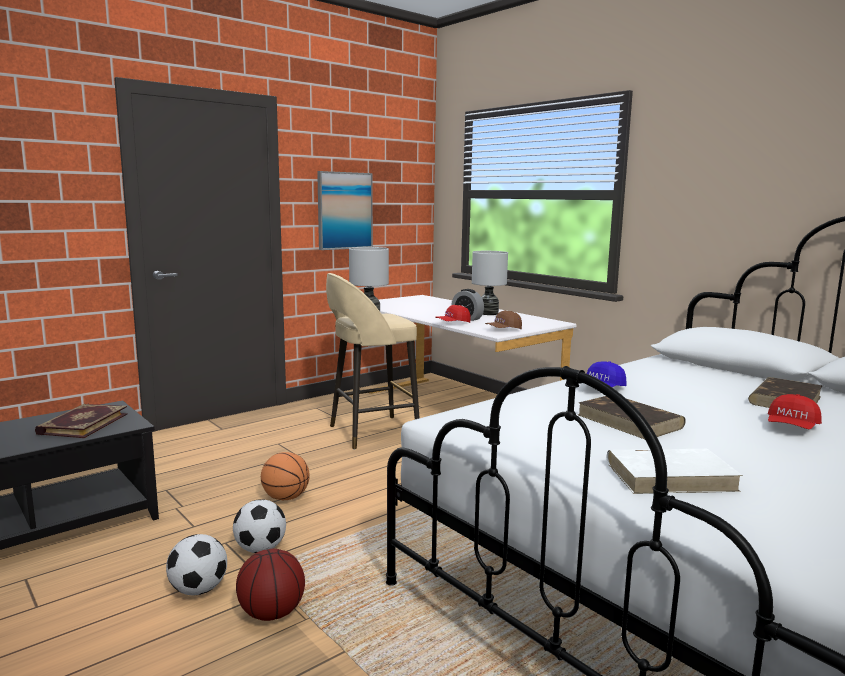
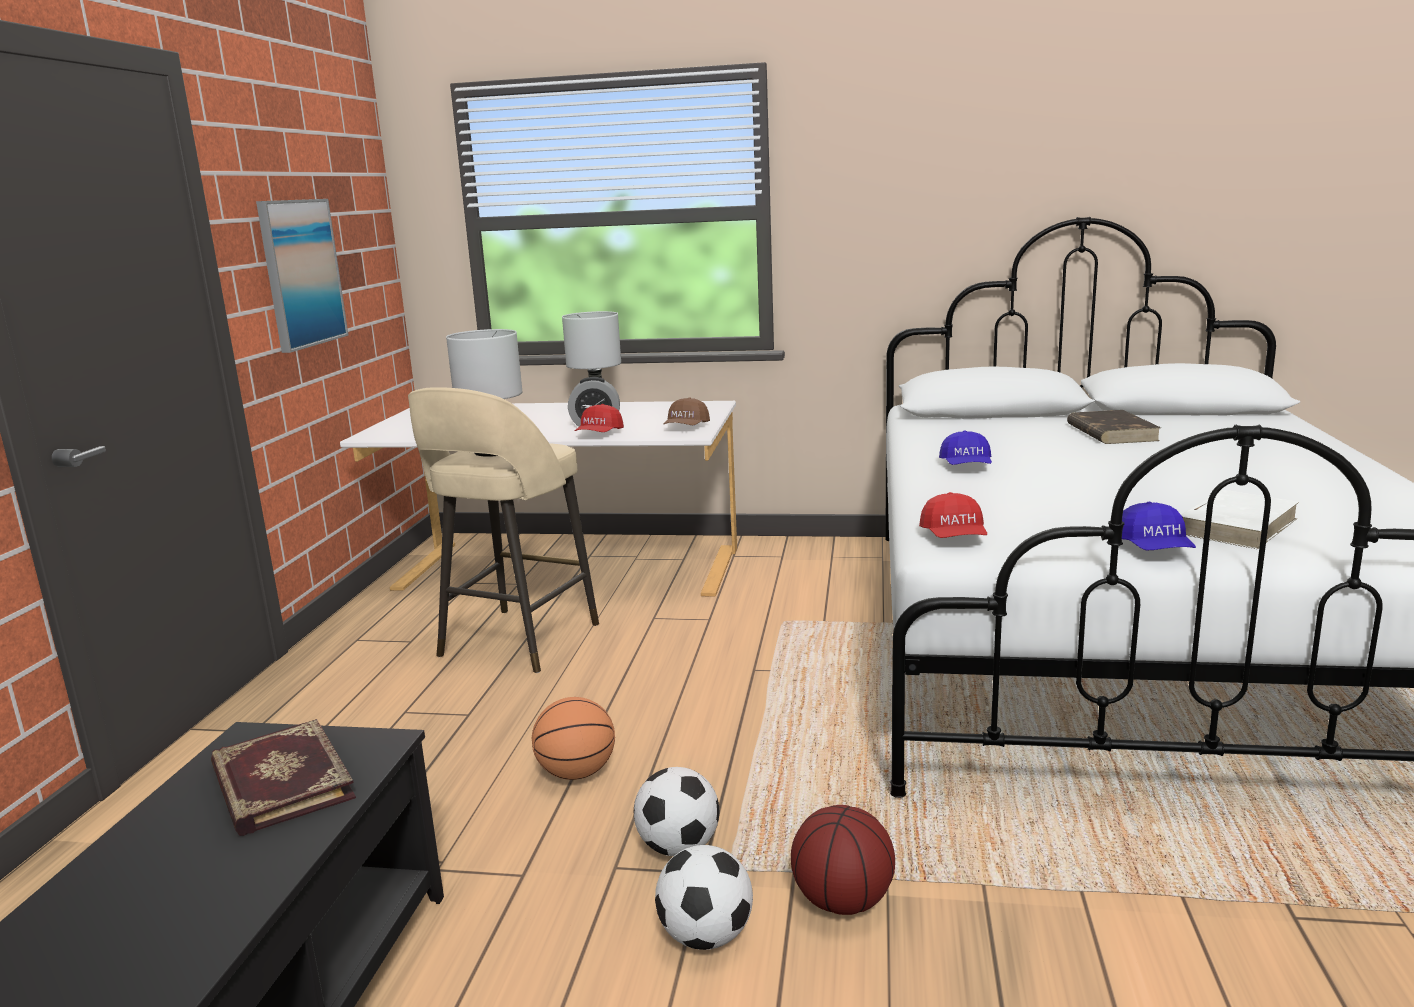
camera: 40 degrees left, 5 degrees up
(559, 466) = (1154, 549): none -> blue cap
(630, 421) = (1079, 490): brown book -> none
(791, 427) = (1179, 455): red cap -> red cap (954, 537)

